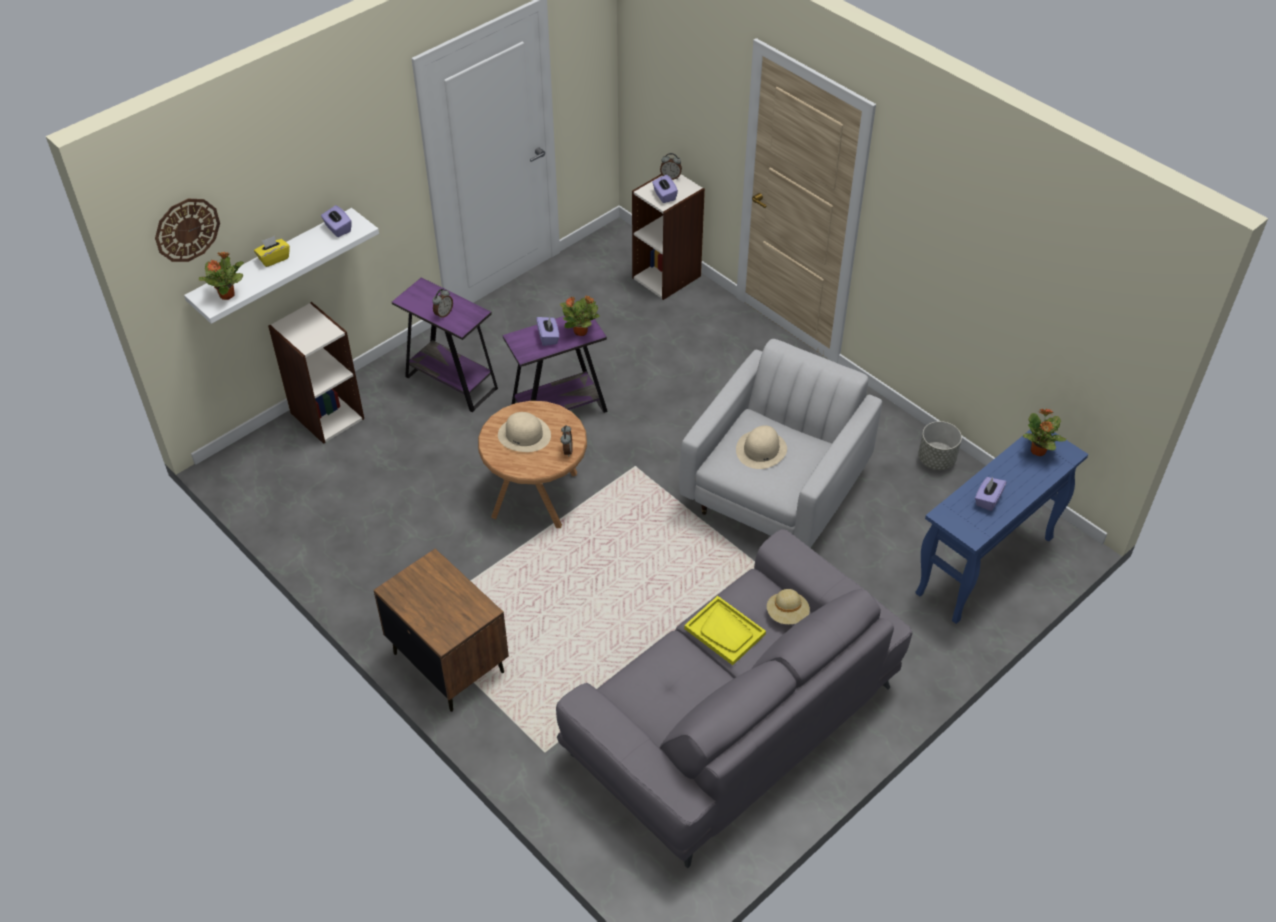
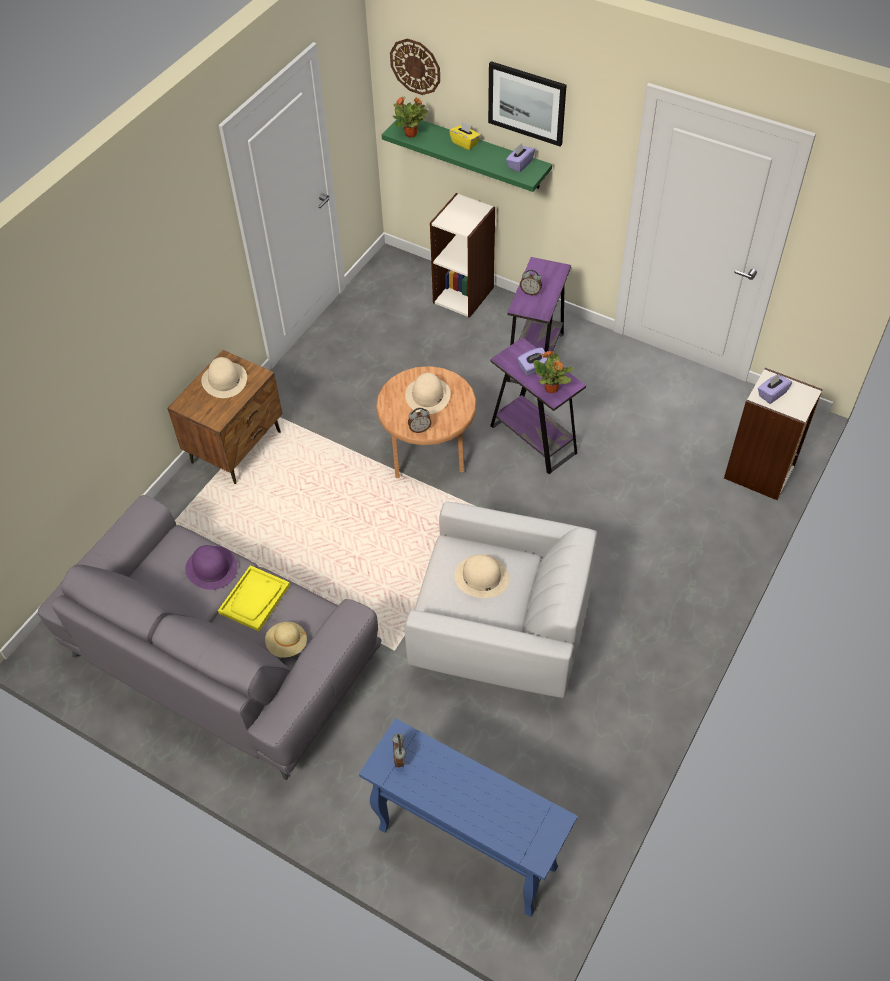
camera: 75 degrees right, 5 degrees up
(274, 264) = (475, 152): white shelf -> green shelf
(312, 168) = (527, 103): none -> picture
(424, 594) = (224, 380): none -> beige hat
(670, 177) = (806, 392): alarm clock -> alarm clock (400, 758)
(671, 663) = (211, 568): none -> purple hat
(936, 460) = (604, 775): grey planter -> none
(987, 499) = (435, 776): purple tissue box -> none
(1038, 451) = (528, 820): potted plant -> none

